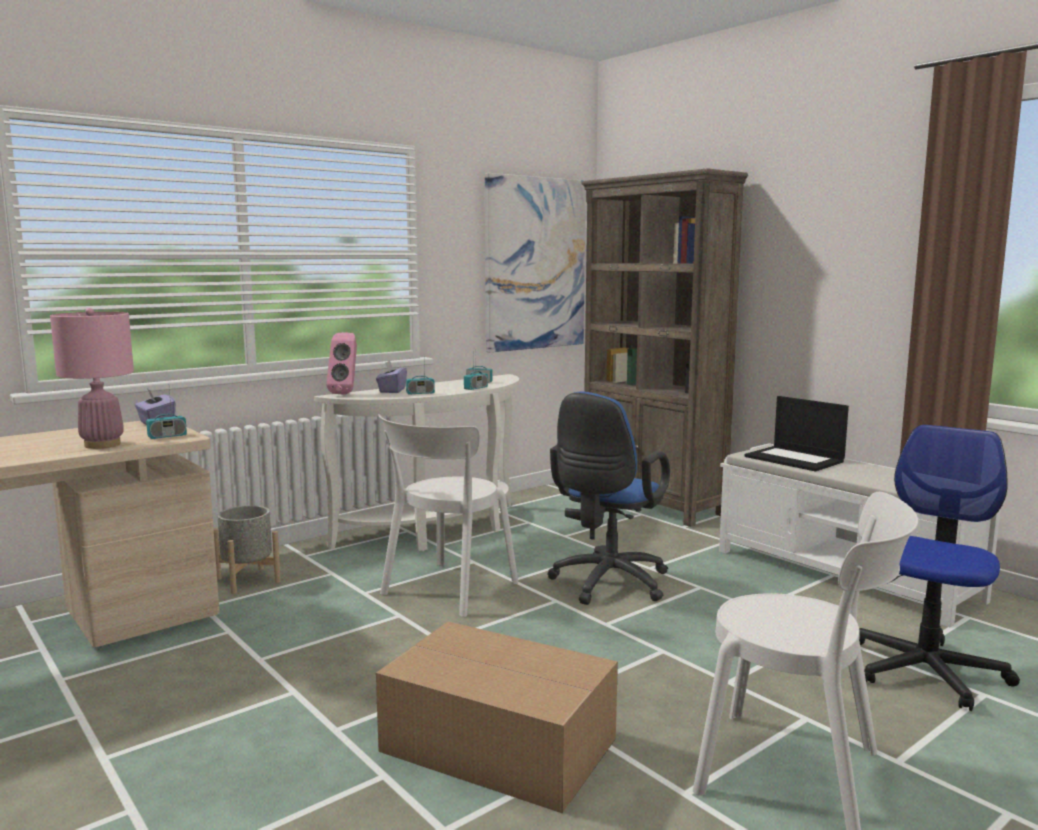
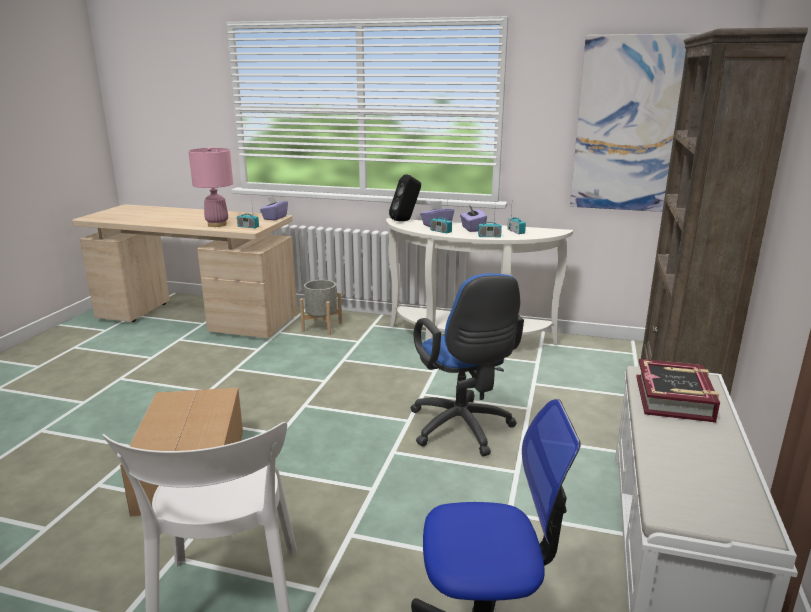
camera: 55 degrees right, 10 degrees up
(346, 394) = (406, 220): pink speaker -> black speaker
(437, 387) = (472, 229): none -> purple tissue box
(446, 590) = (377, 380): white chair -> none
(607, 585) = (463, 430): blue office chair -> blue office chair turned 105 degrees counterclockwise
(795, 459) = (674, 398): laptop -> book

